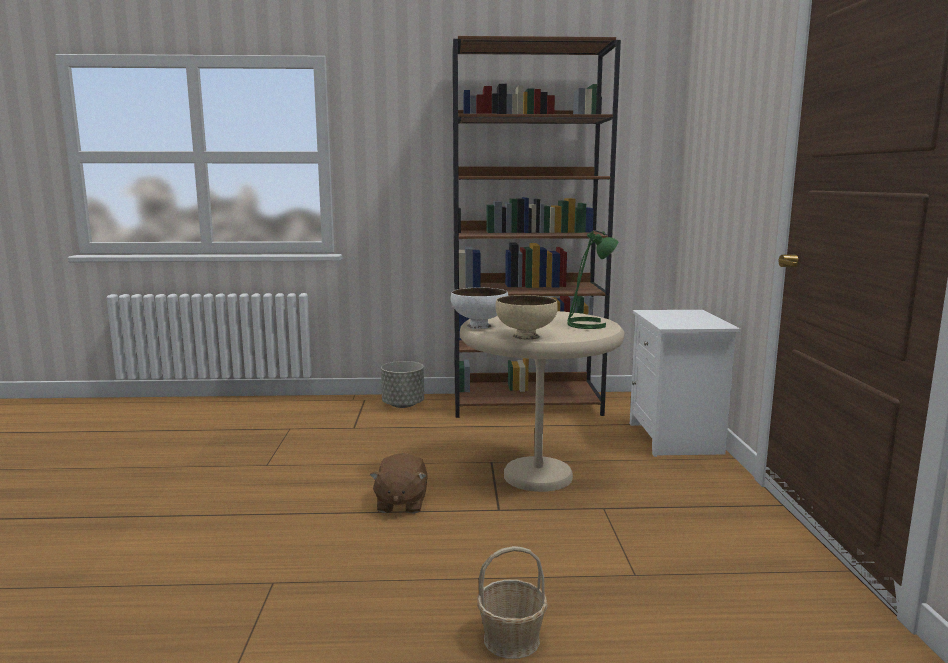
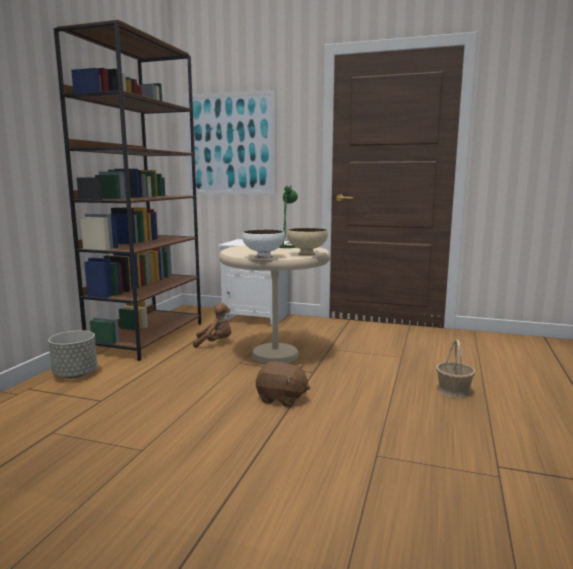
camera: 70 degrees left, 0 degrees up
(544, 437) = (215, 343): none -> brown plush toy
(712, 158) = (229, 144): none -> picture

